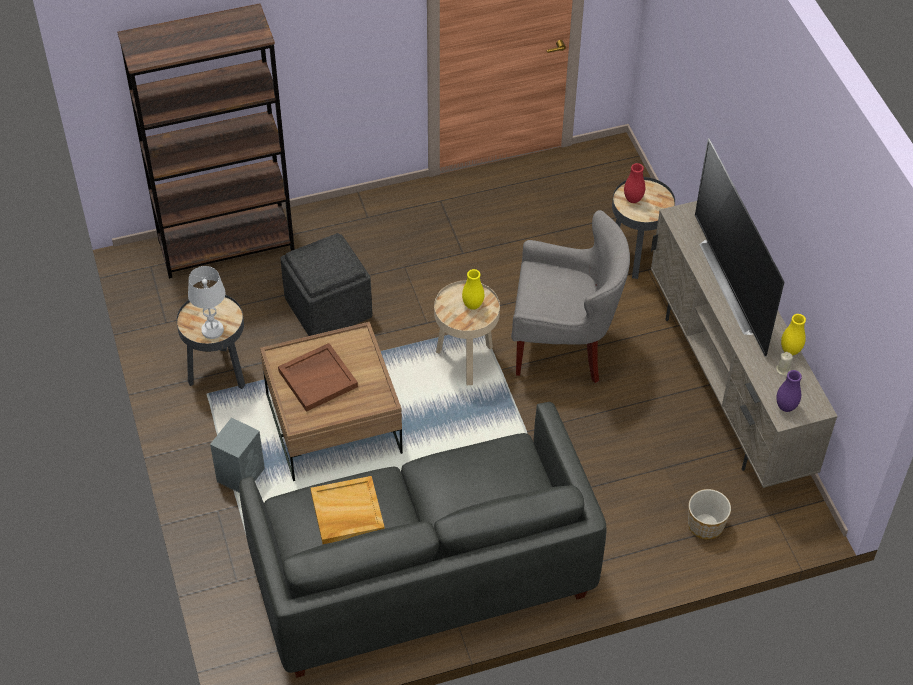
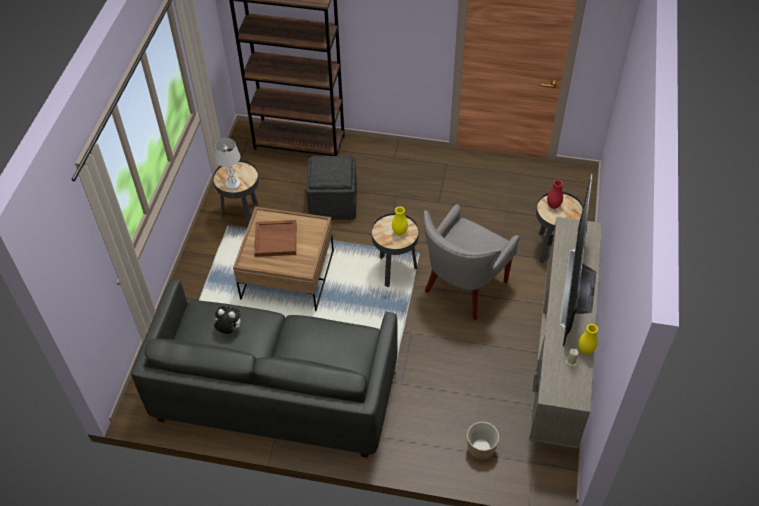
camera: 30 degrees right, 0 degrees up
(241, 474) = (214, 282): grey speaker -> none
(347, 512) = (229, 329): beige tray -> plush toy
(465, 361) = (394, 270): beige side table -> black side table
(563, 347) = (463, 287): grey armchair -> grey armchair turned 90 degrees clockwise
(786, 407) = (555, 388): purple vase -> none

